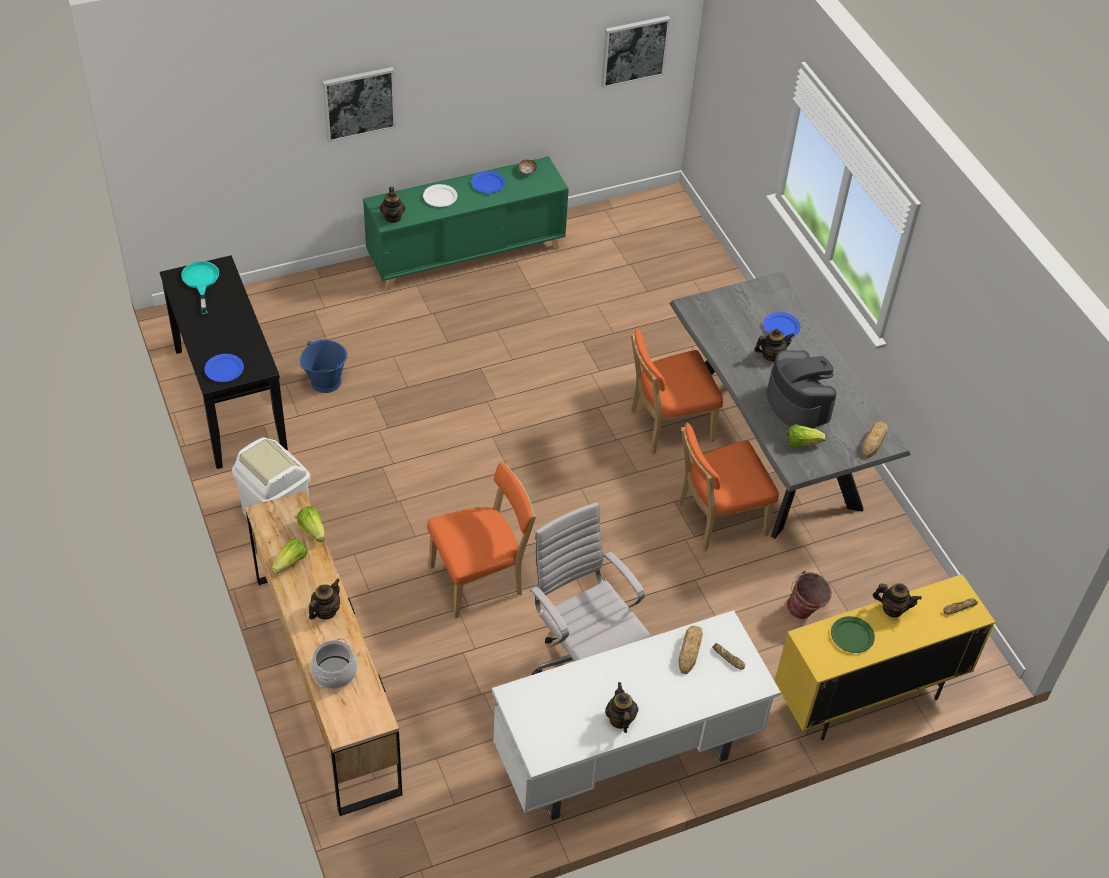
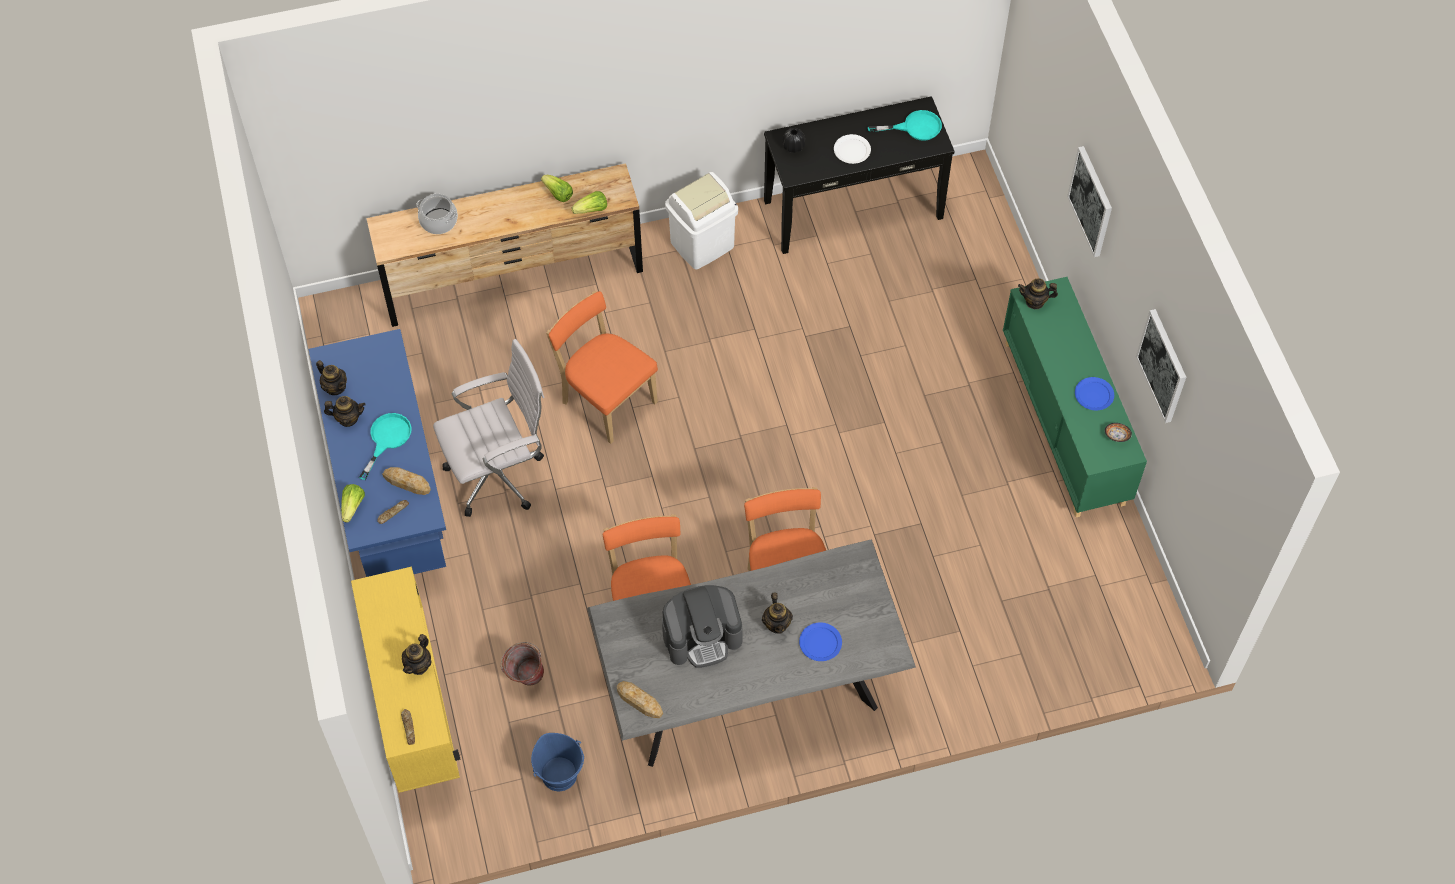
camera: 100 degrees right, 10 degrees up
(224, 369) = (793, 146): blue plate -> black vase
(325, 611) = (502, 217): teapot -> teapot (335, 387)
(326, 381) = (872, 286): blue bucket -> blue bucket (560, 774)
(440, 197) = (1069, 347): white plate -> white plate (852, 150)
(480, 579) = (606, 400): orange chair -> orange chair turned 150 degrees clockwise
(626, 760) = (390, 495): white desk -> blue desk
(634, 51) = (1216, 485): picture -> picture (1163, 365)
(639, 677) = (387, 439): none -> turquoise frying pan
(802, 443) = (645, 629): lettuce -> lettuce (353, 506)
(851, 636) = (394, 621): green plate -> none

